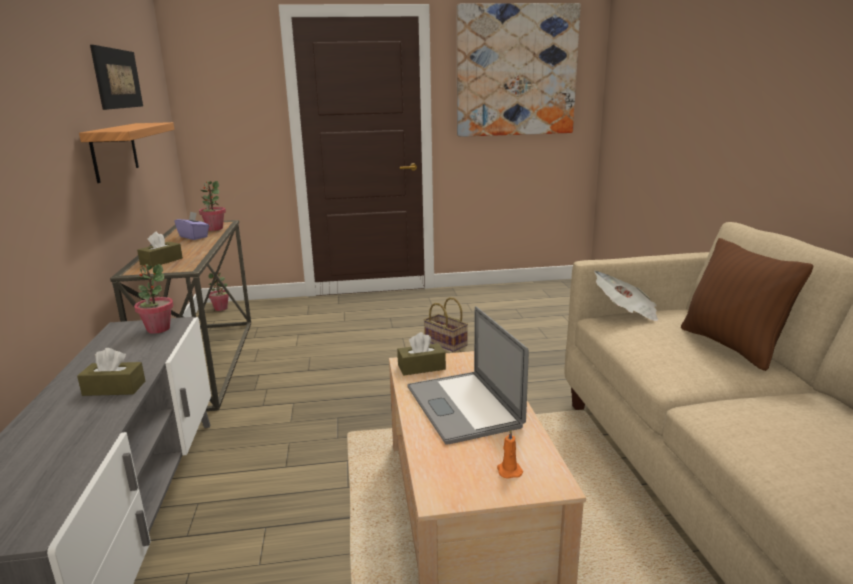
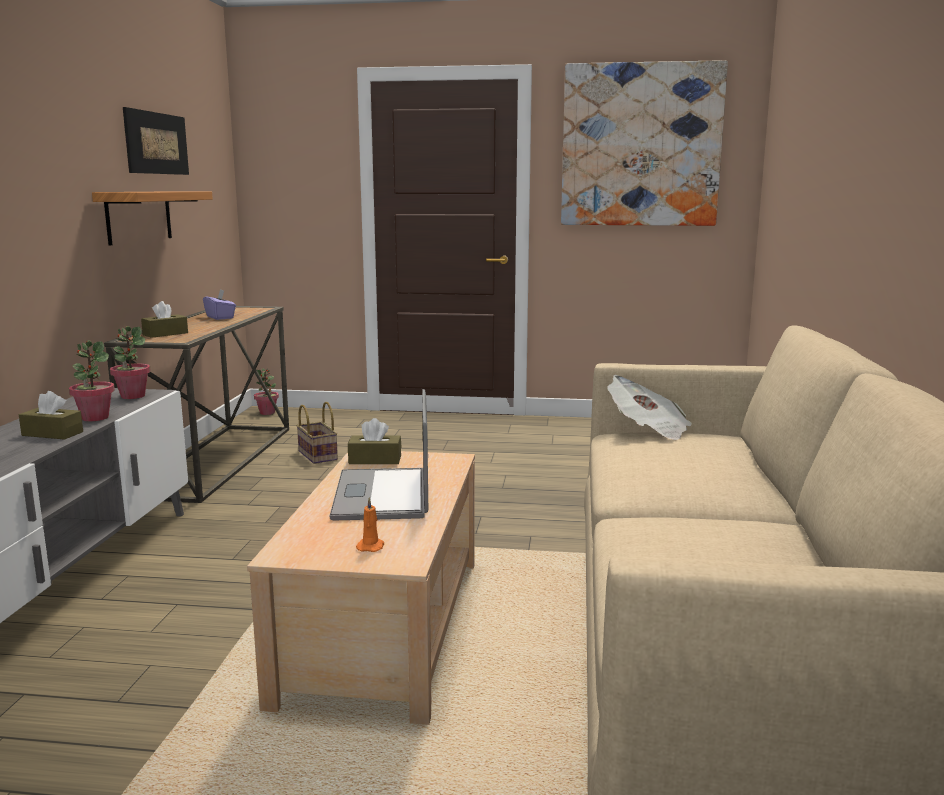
camera: 15 degrees right, 5 degrees down
(214, 229) = (248, 312): potted plant -> potted plant (95, 418)
(444, 343) = (491, 471): basket -> basket (316, 455)
(731, 346) = (736, 470): brown pillow -> none

